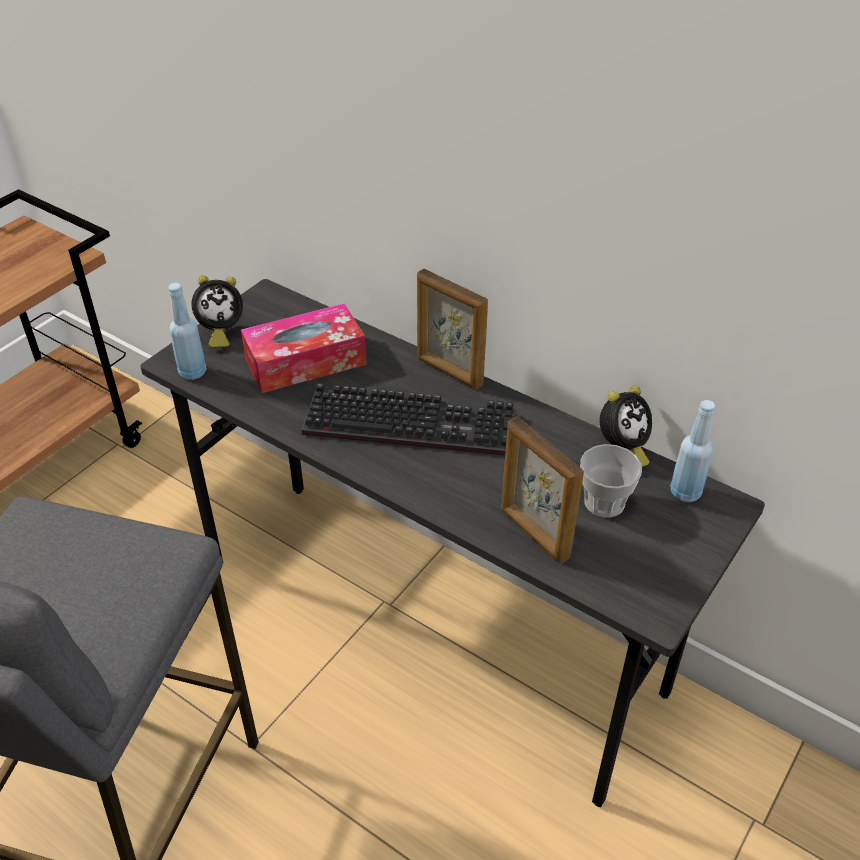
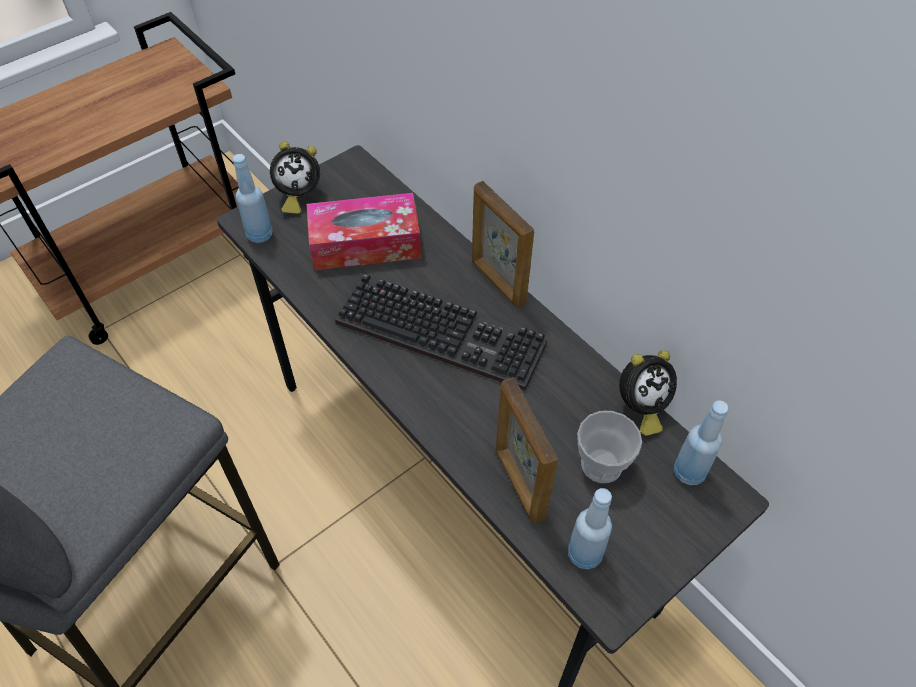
camera: 15 degrees right, 10 degrees up
(616, 578) = (584, 554): none -> blue bottle

